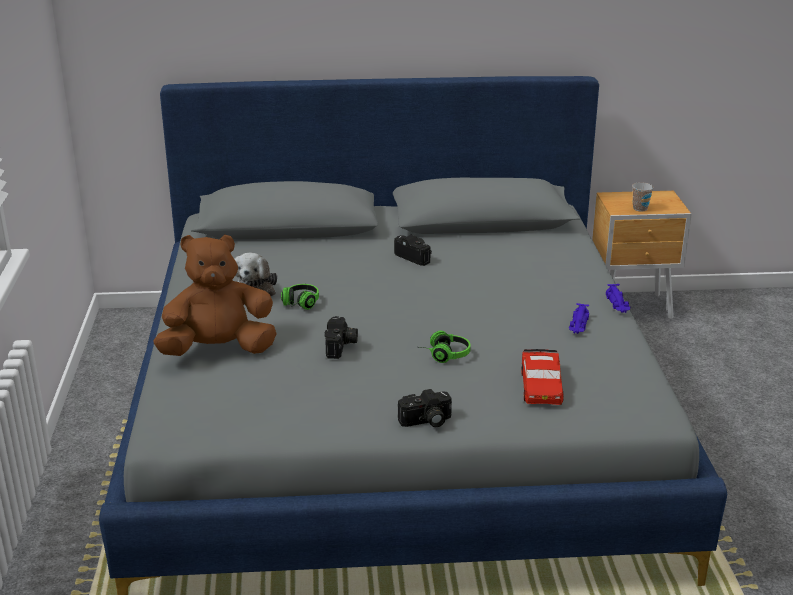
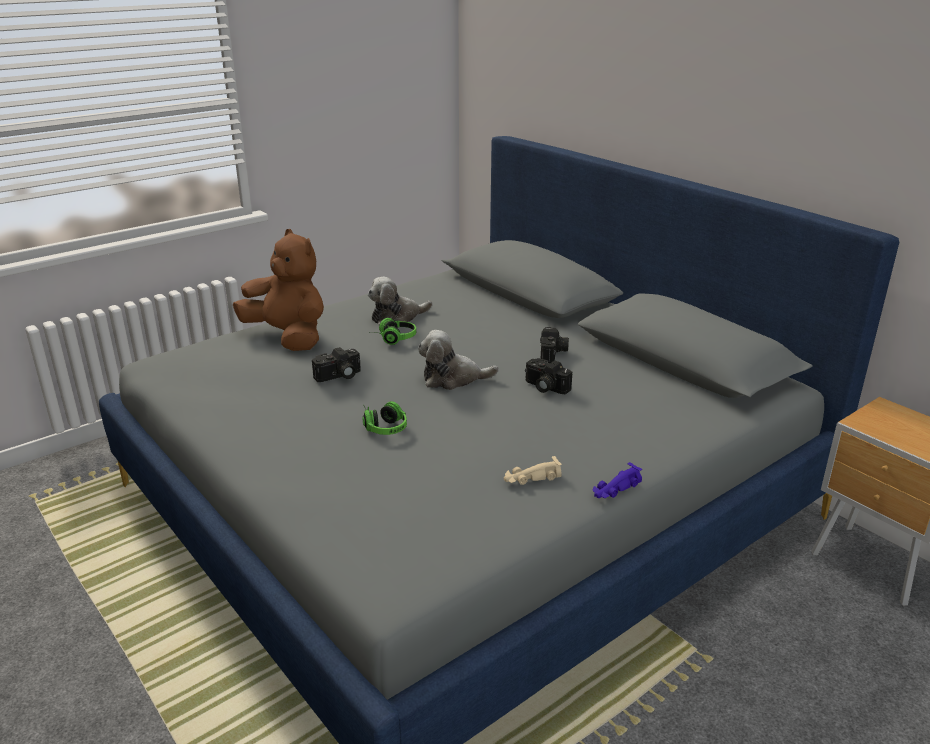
camera: 55 degrees right, 0 degrees up
(406, 304) = (453, 379): none -> plush toy
(426, 422) = (254, 457): camera -> camera (544, 387)
(541, 386) = (374, 495): red toy car -> none
(578, 325) = (531, 478): purple toy car -> beige toy car
(640, 208) = (892, 434): cup -> none

